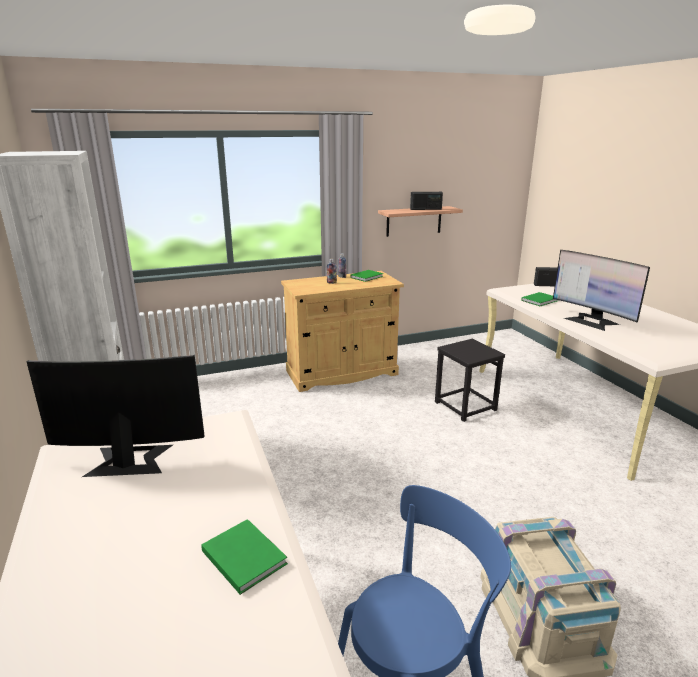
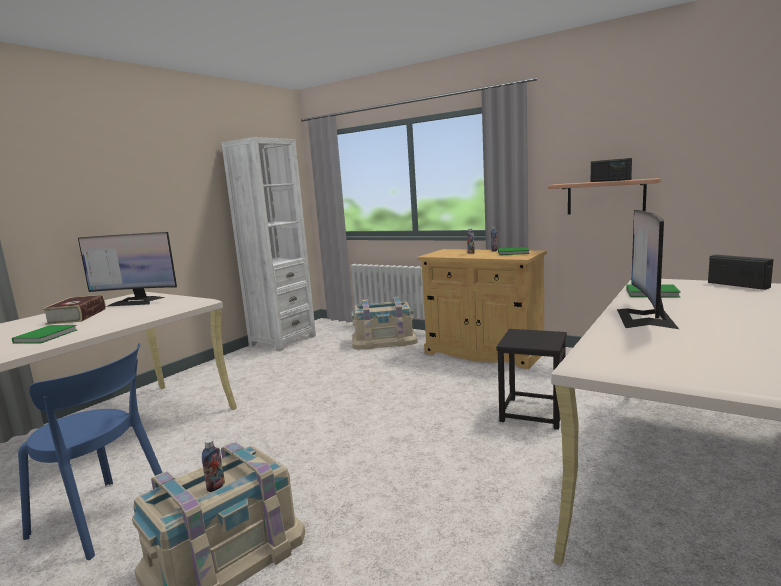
camera: 55 degrees right, 10 degrees down
(129, 460) = (136, 301): monitor -> monitor turned 135 degrees clockwise
(135, 520) = (77, 316): none -> book
(230, 393) = (384, 340): none -> beige storage box
(554, 562) = (216, 486): none -> bottle

